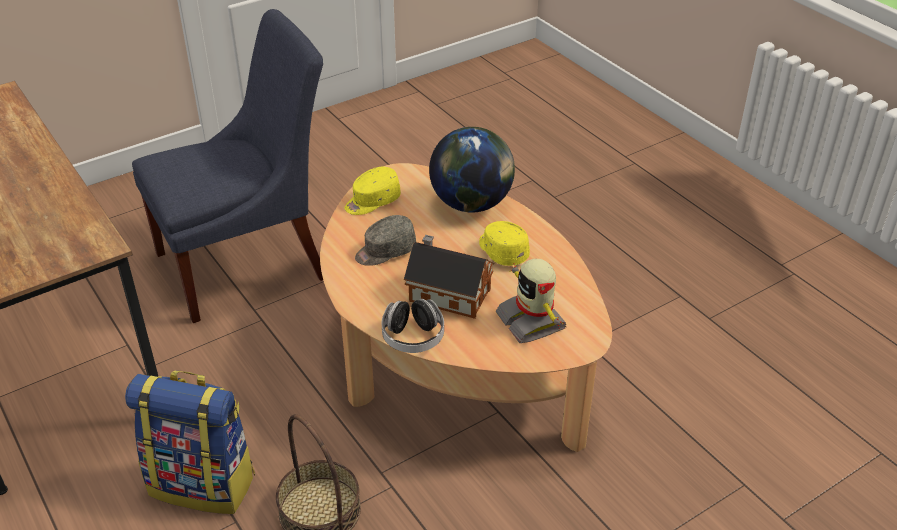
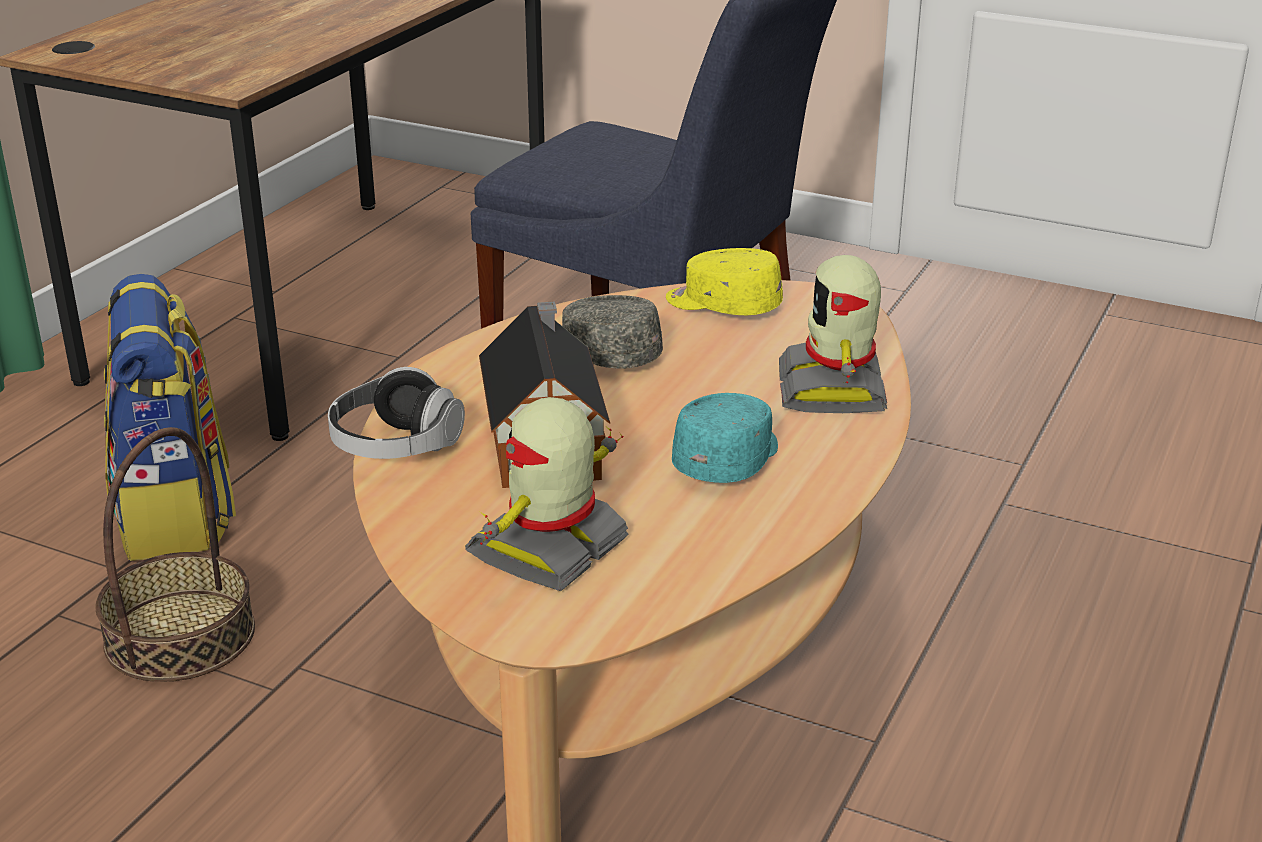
camera: 60 degrees right, 10 degrees down
(472, 203) = (834, 389): globe -> toy robot
(502, 251) = (729, 459): yellow cap -> turquoise cap

